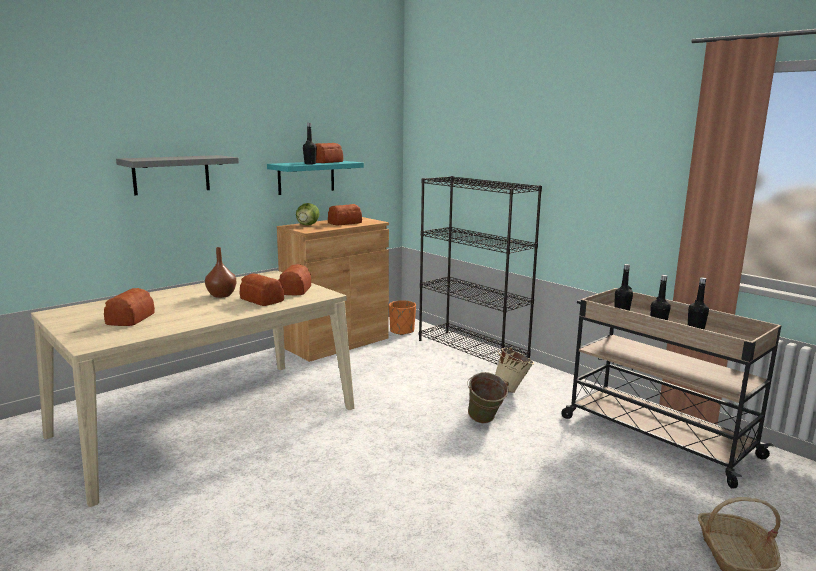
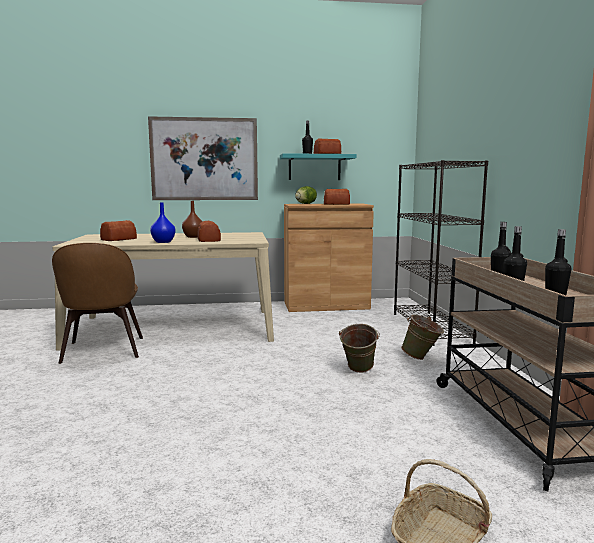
camera: 35 degrees right, 5 degrees down
(166, 485) = (103, 351): none -> brown chair
(171, 174) = (204, 159): grey shelf -> picture
(215, 315) = (163, 242): none -> blue vase
(294, 290) = (242, 238): bread -> none
(402, 331) = (389, 307): orange planter -> none
(512, 390) = (422, 358): beige bucket -> green bucket

